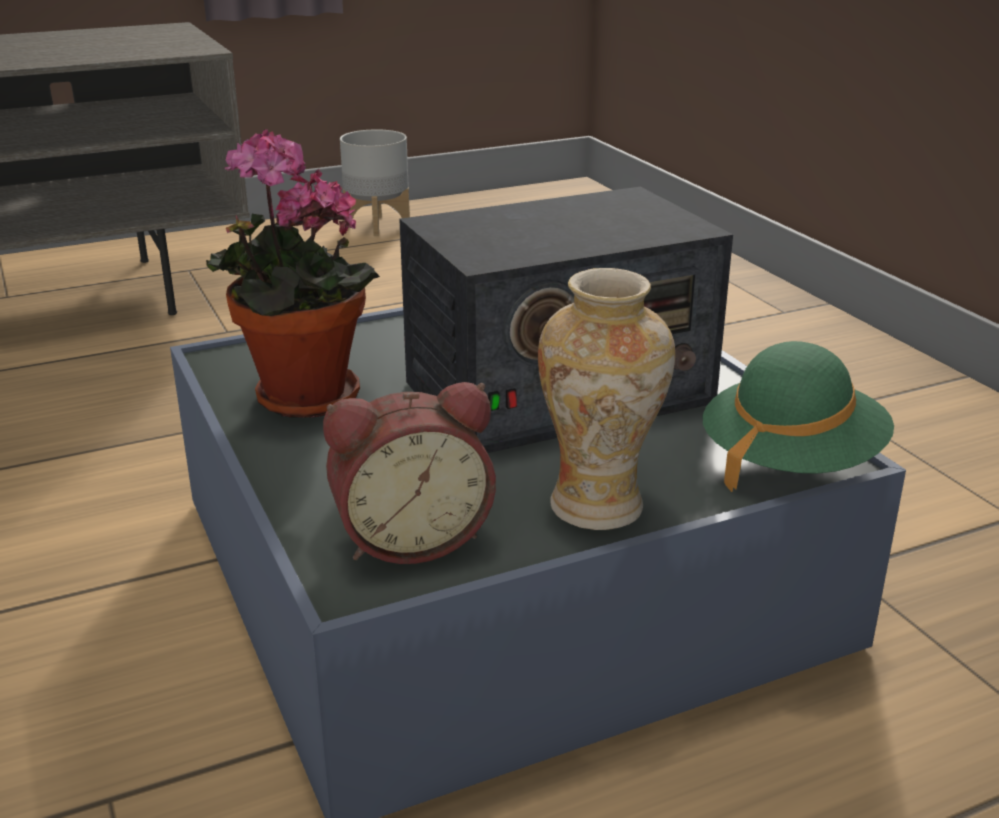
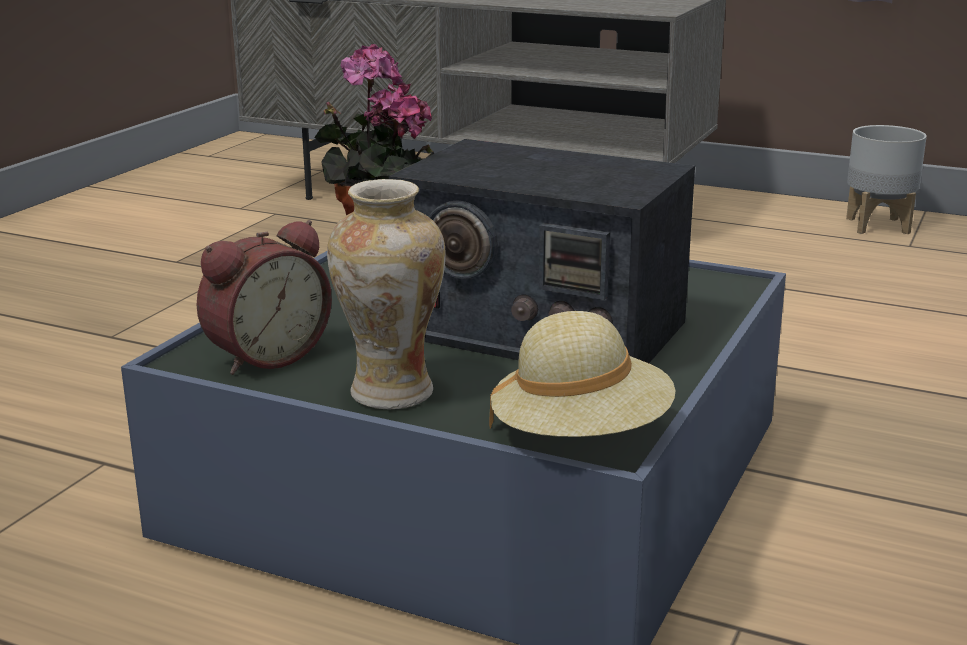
camera: 50 degrees right, 5 degrees down
(411, 538) = (265, 356): alarm clock -> alarm clock turned 75 degrees counterclockwise
(790, 461) = (581, 436): green hat -> beige hat

